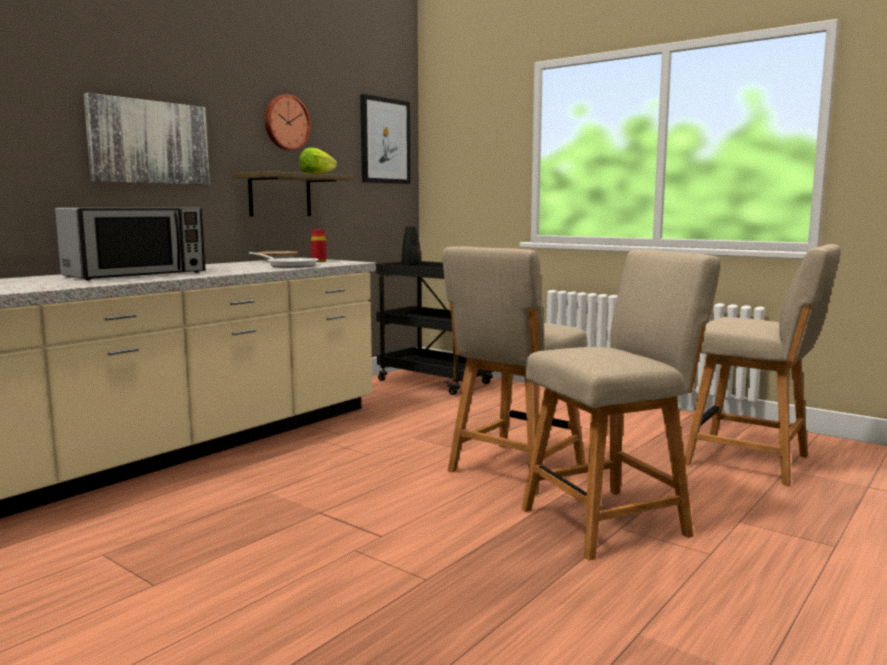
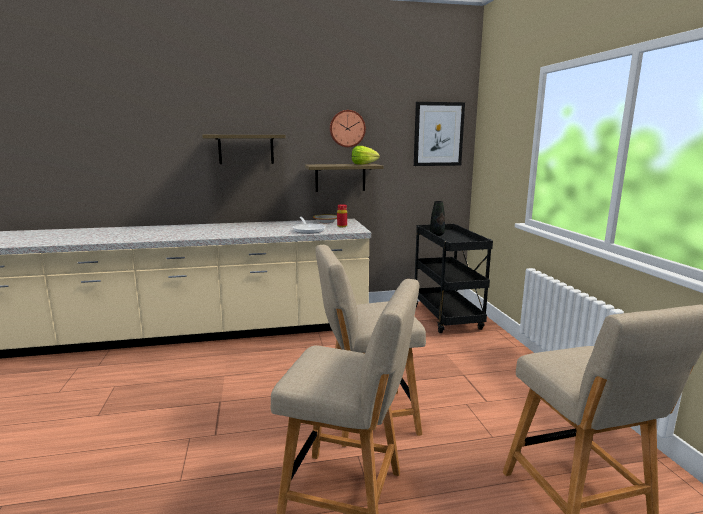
camera: 40 degrees right, 5 degrees up
(137, 274) = (212, 230): microwave -> none
(149, 142) = (246, 149): picture -> shelf

